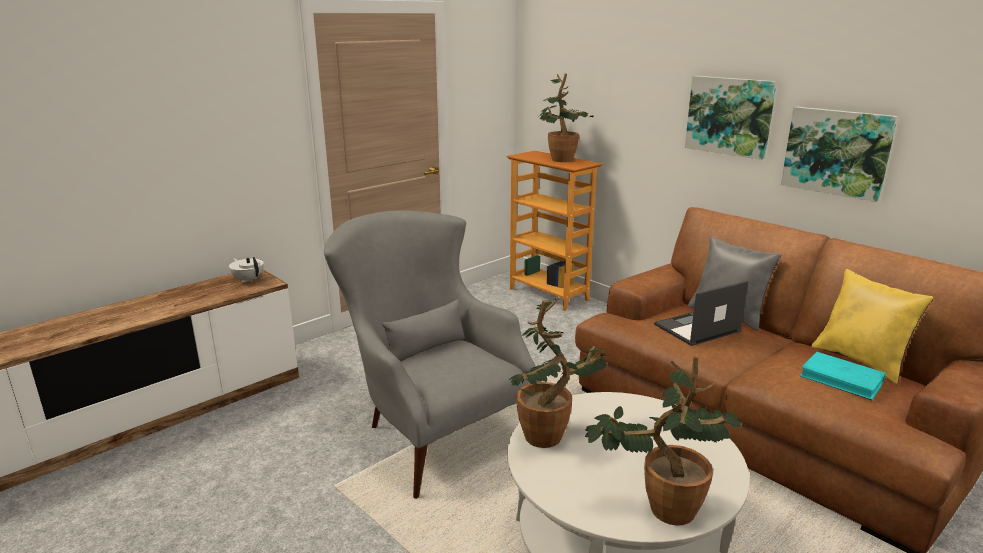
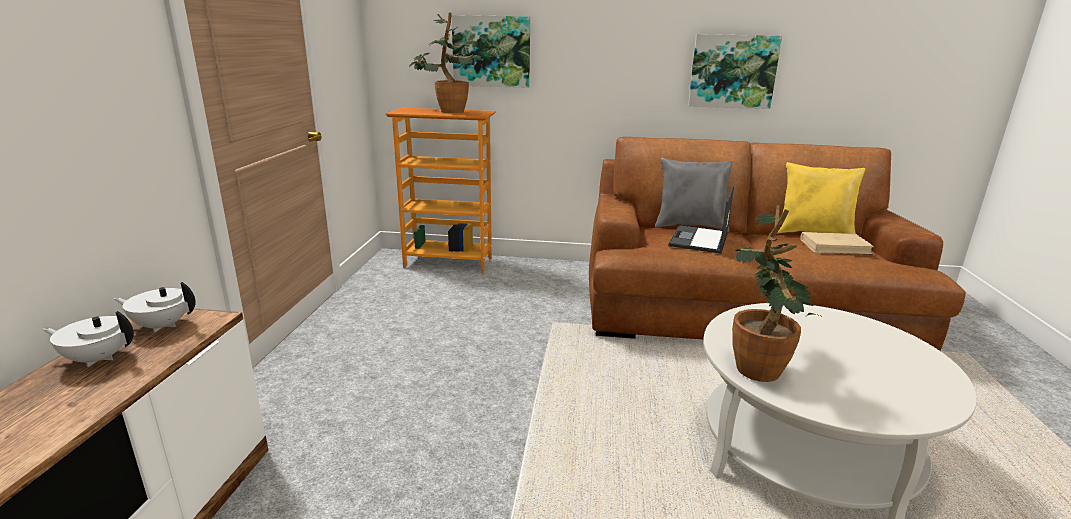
camera: 40 degrees left, 0 degrees up
(207, 288) = (98, 358): none -> white teapot
(431, 426) = (514, 430): grey armchair -> none
(660, 506) = (923, 384): potted plant -> none
(729, 116) = (632, 48): picture -> picture (491, 51)
(842, 379) = (835, 247): turquoise book -> beige book

